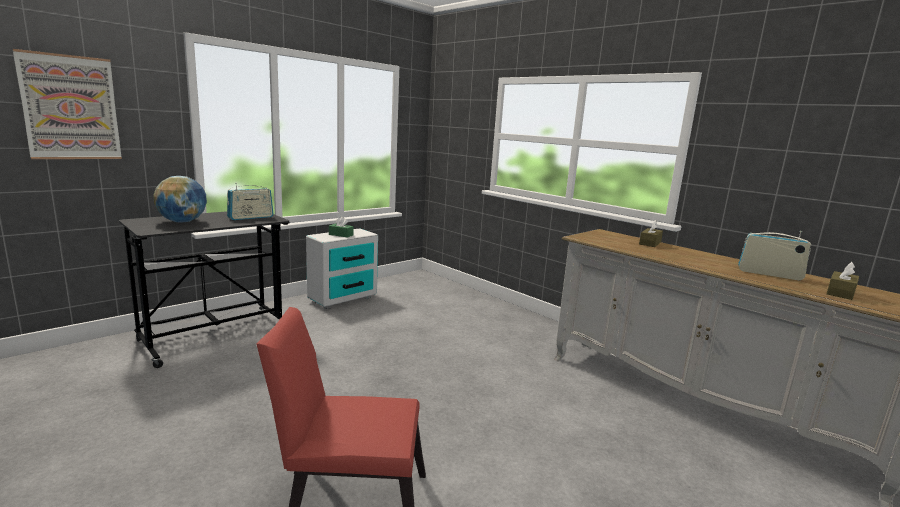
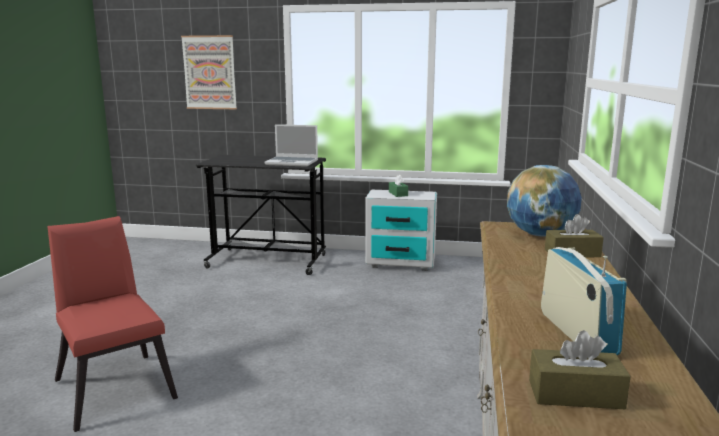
camera: 55 degrees right, 0 degrees up
(183, 222) = (244, 160): globe -> globe (540, 235)
(251, 217) = (292, 162): radio -> laptop

